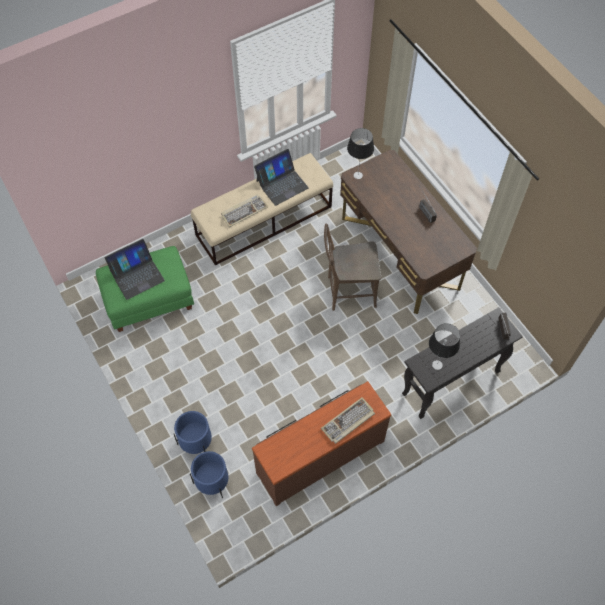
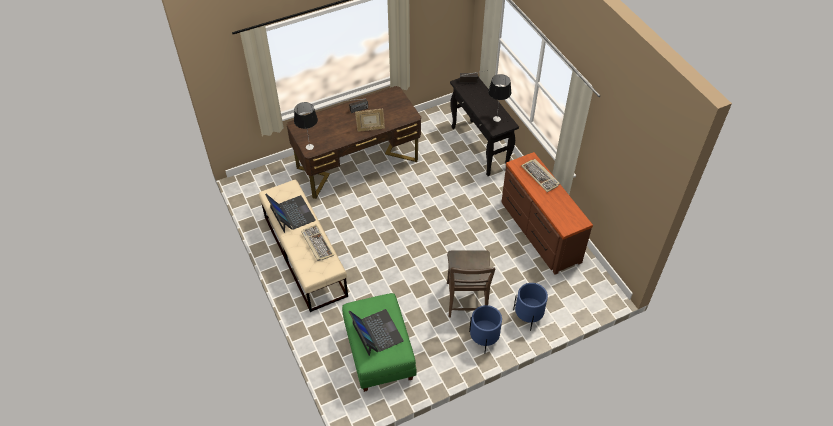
camera: 85 degrees left, 10 degrees down
(212, 482) = (563, 305): blue planter -> blue planter (484, 339)
(348, 291) = (391, 201): brown chair -> brown chair (466, 302)
(395, 229) = (370, 129): none -> picture frame

